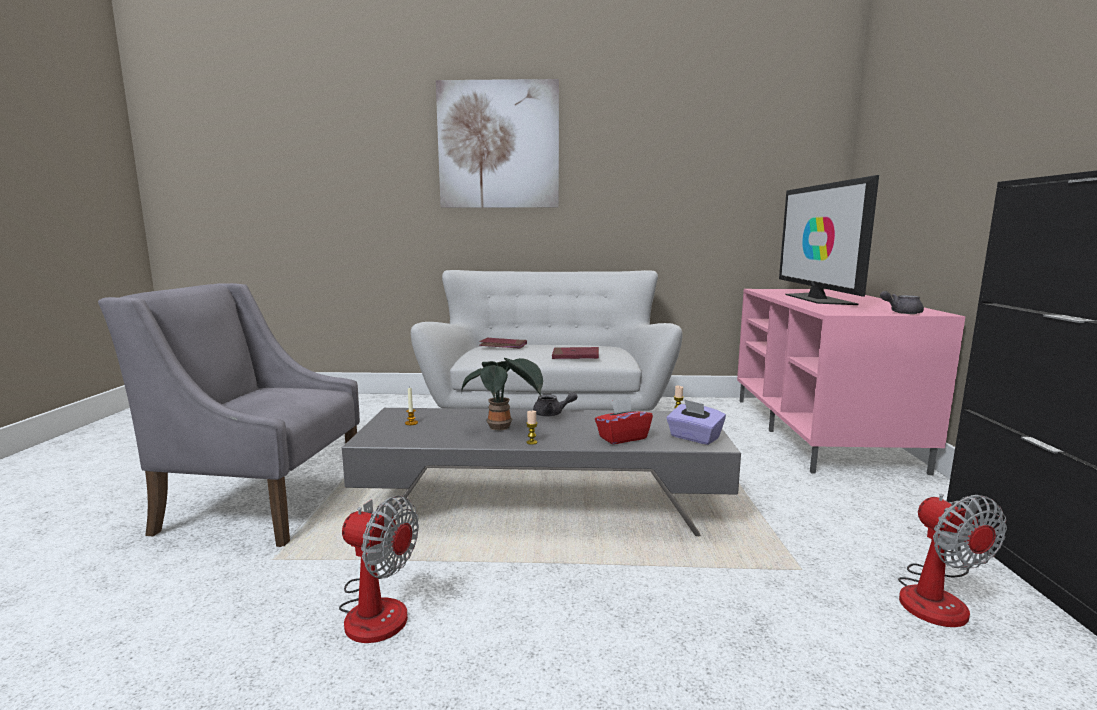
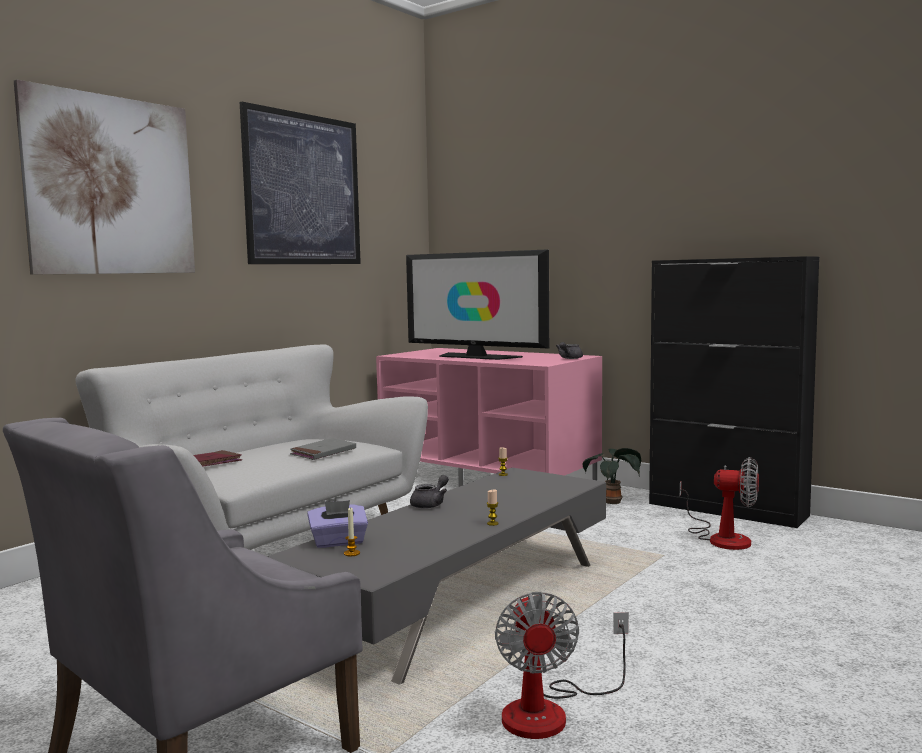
camera: 55 degrees left, 5 degrees down
(376, 606) = (551, 711): fan -> fan turned 120 degrees clockwise
(502, 428) = (436, 525): potted plant -> potted plant (614, 502)
(575, 356) = (323, 452): red book -> grey book
(622, 438) = (529, 499): red tissue box -> none
(677, 134) = (303, 189): none -> picture
(694, 438) = (561, 483): purple tissue box -> purple tissue box (338, 542)

